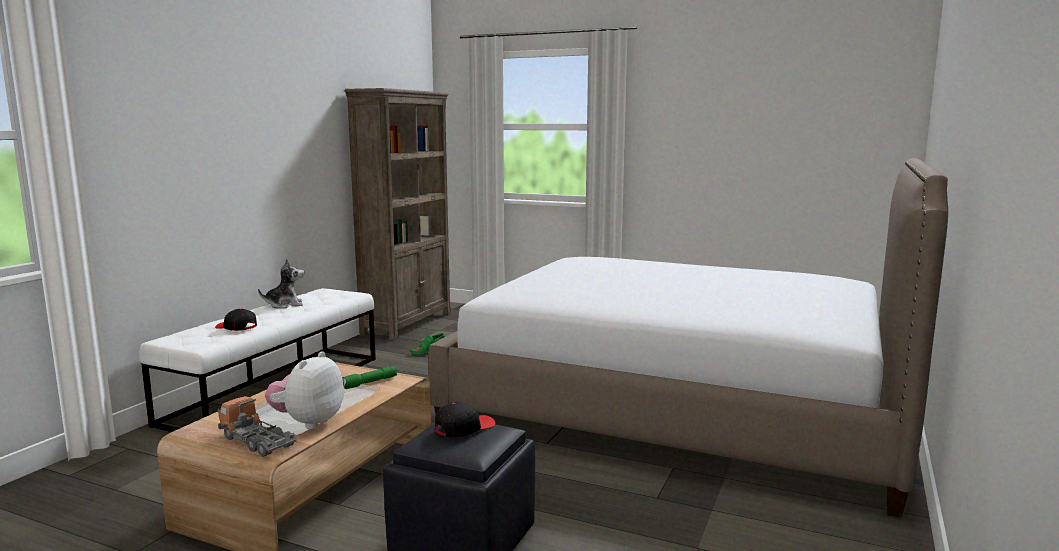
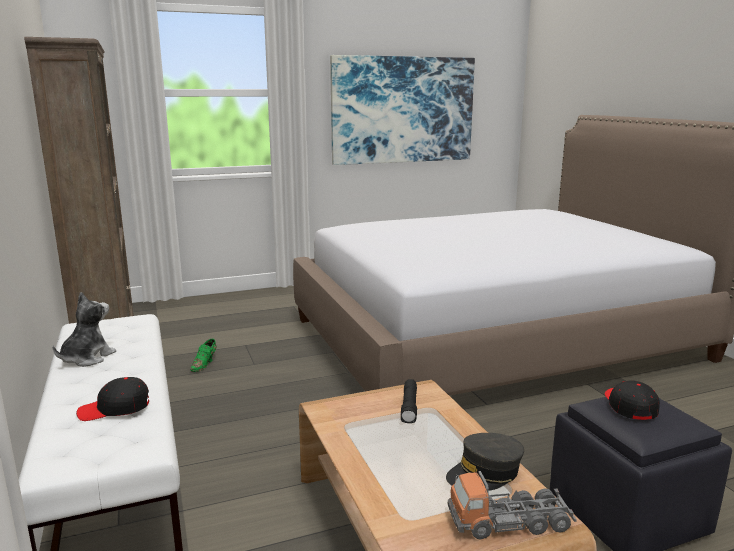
camera: 45 degrees left, 5 degrees up
(308, 422) = (485, 473): plush toy -> grey cap
(369, 383) = (410, 407): green flashlight -> black flashlight
(741, 147) = (403, 110): none -> picture

